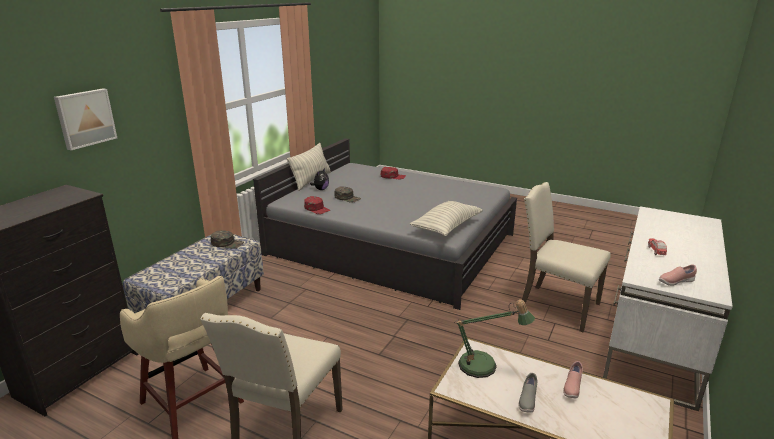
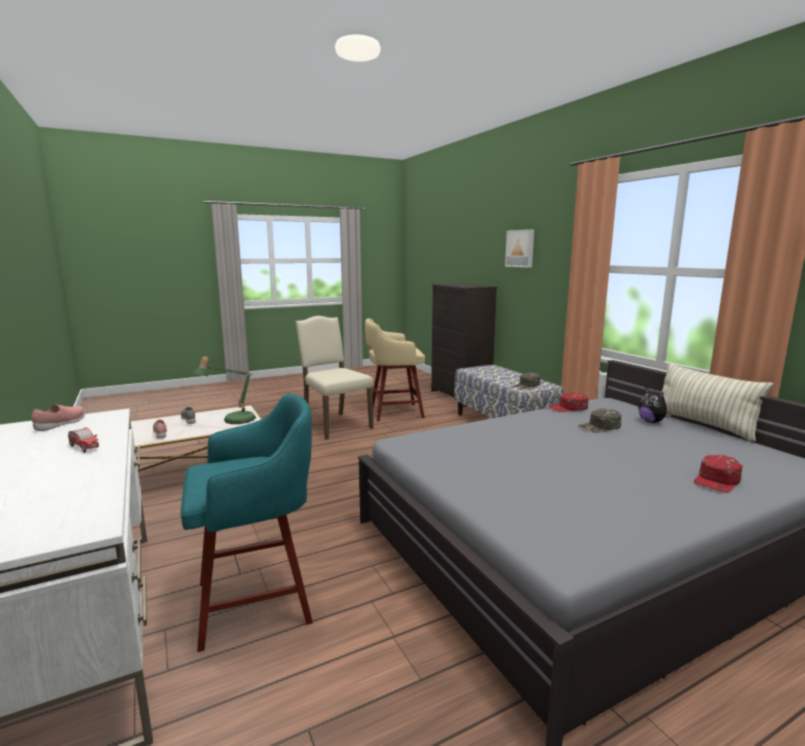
camera: 125 degrees right, 10 degrees down
(446, 227) = (428, 447): pillow -> none
(556, 306) = (258, 601): beige chair -> turquoise stool

